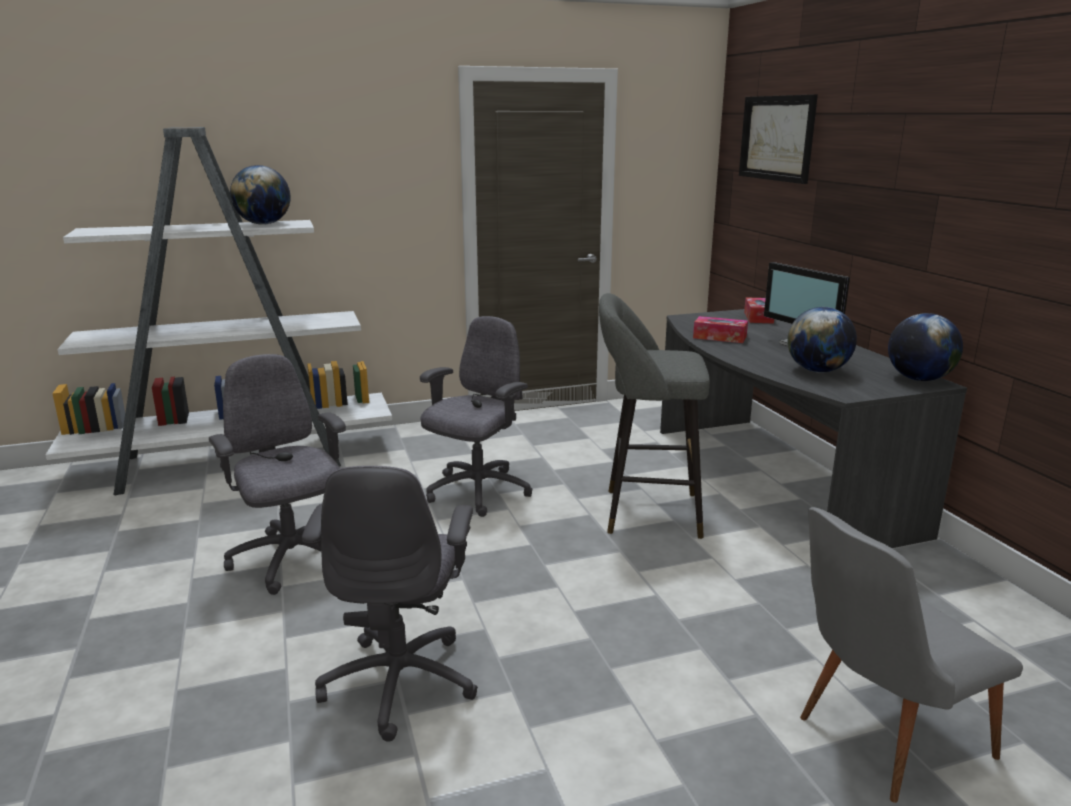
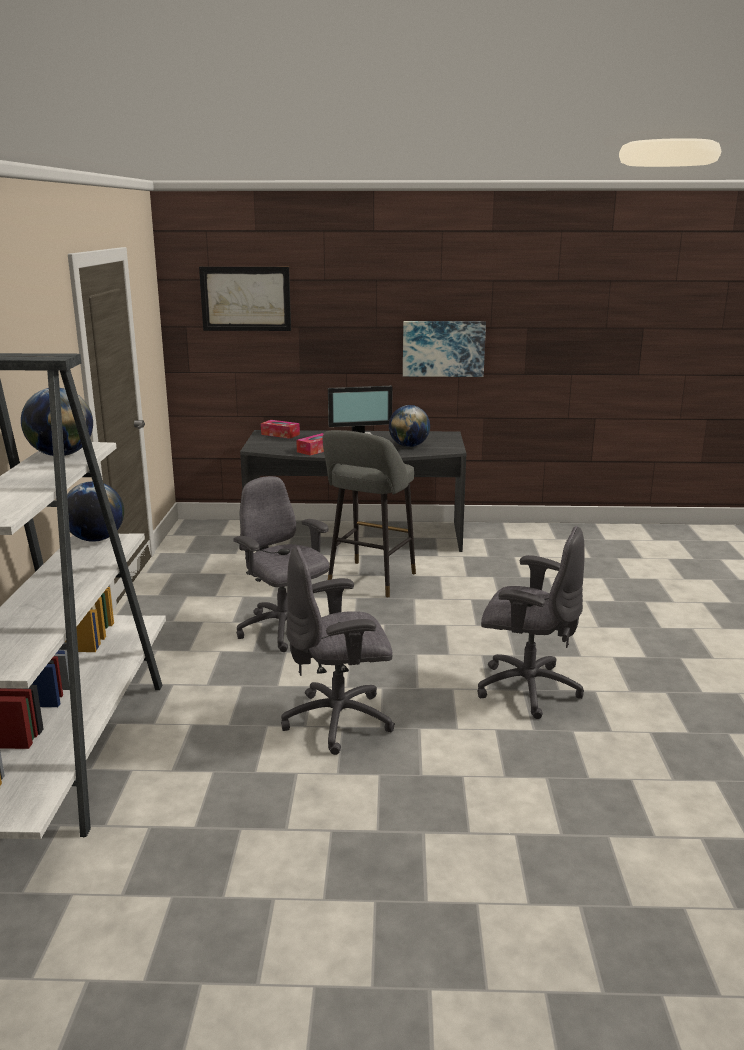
camera: 70 degrees left, 0 degrees up
(878, 739) = (609, 581): grey chair -> none
(919, 379) = (441, 434): globe -> globe (96, 539)
(970, 236) = (443, 348): none -> picture

